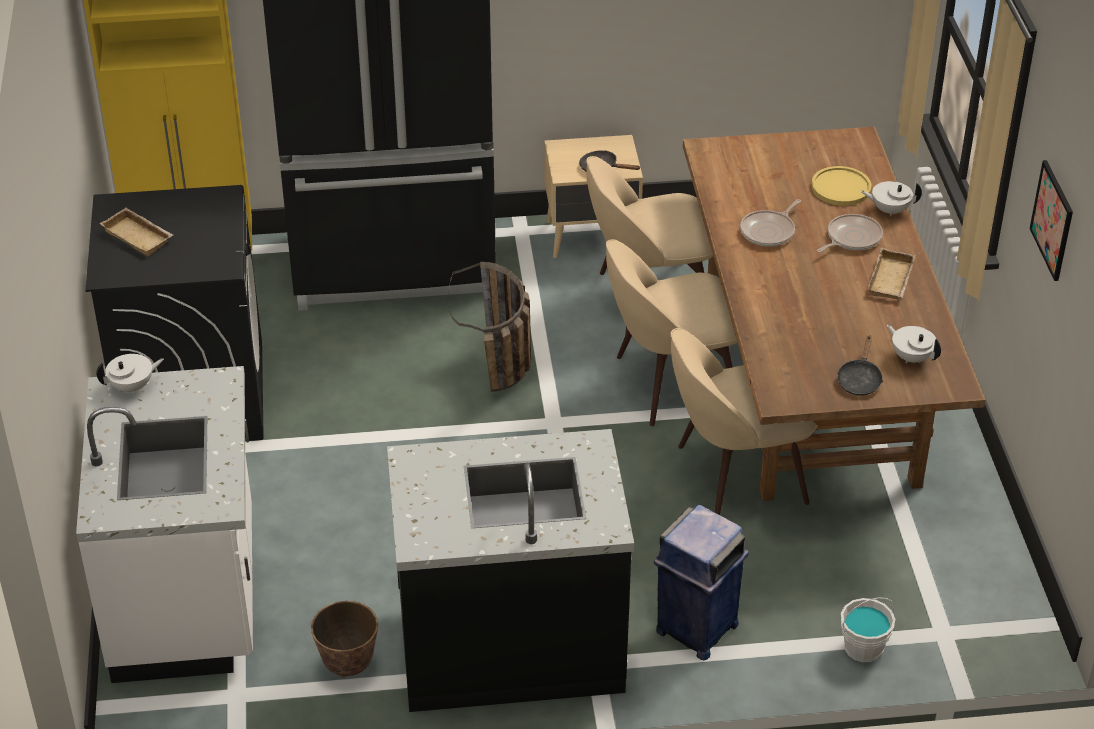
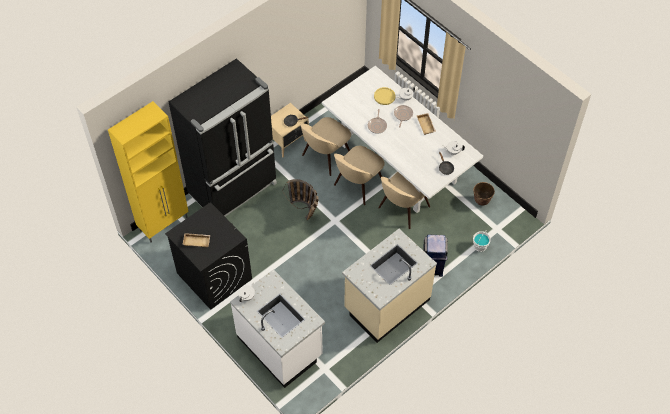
camera: 35 degrees left, 15 degrees up
(348, 666) = (347, 339): planter -> planter (481, 201)
(510, 644) = (386, 304): black counter -> beige counter
(807, 383) = (397, 163): brown dining table -> white dining table
(1052, 220) = (489, 96): picture -> none

